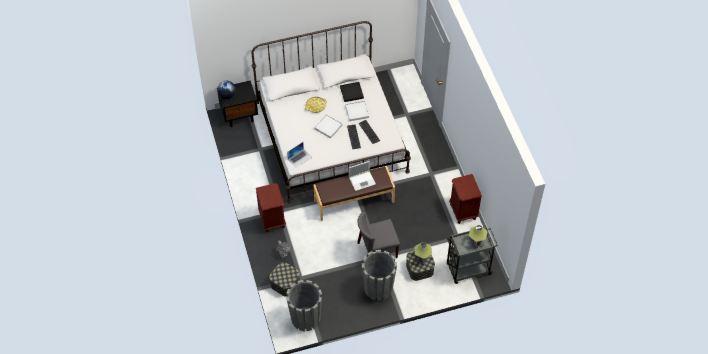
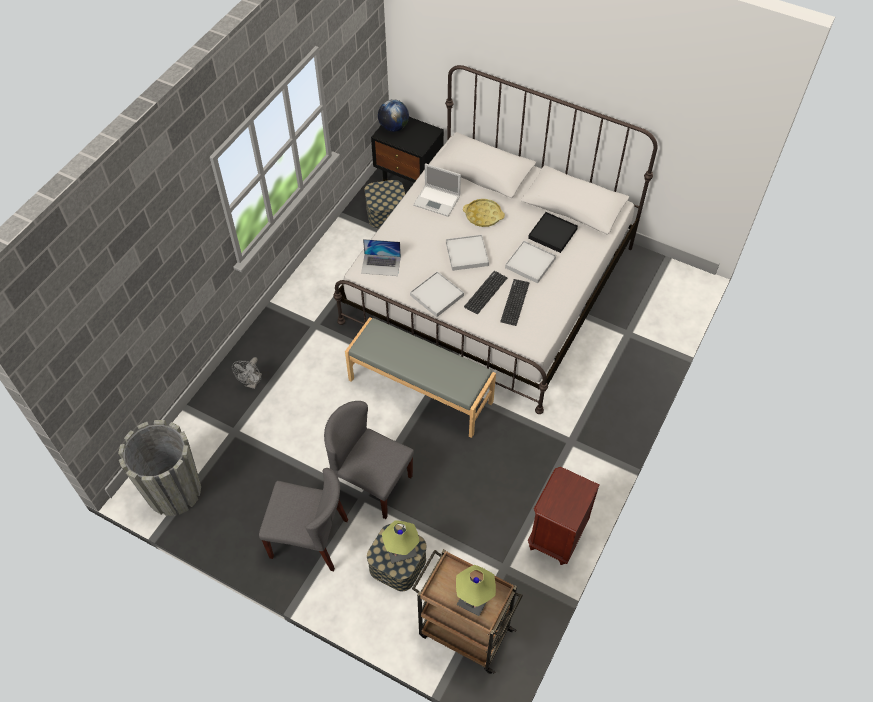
camera: 45 degrees right, 0 degrees up
(272, 220) = (293, 329): brown nightstand -> none
(285, 283) = (208, 422): storage box -> storage box (386, 213)
(337, 153) = (437, 295): none -> white tray
(354, 201) = (421, 390): brown bench -> grey bench
(362, 180) = (437, 364): laptop -> laptop (437, 201)
(378, 288) = (310, 538): grey planter -> grey chair
(467, 269) = (464, 632): grey cart -> brown cart

